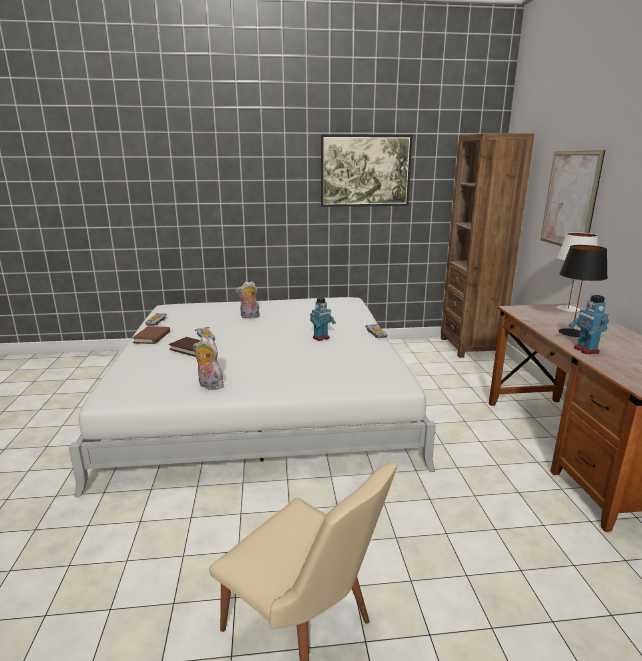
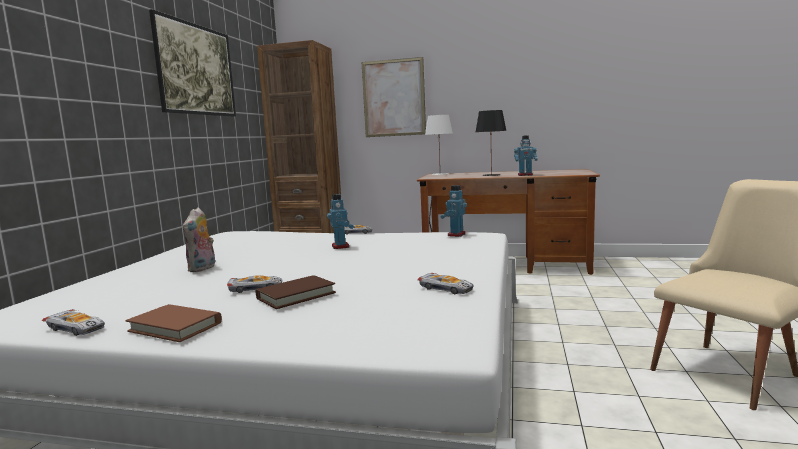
camera: 70 degrees left, 10 degrees down
(209, 386) = (446, 288): plush toy -> toy car
(386, 371) = (456, 235): none -> toy robot

